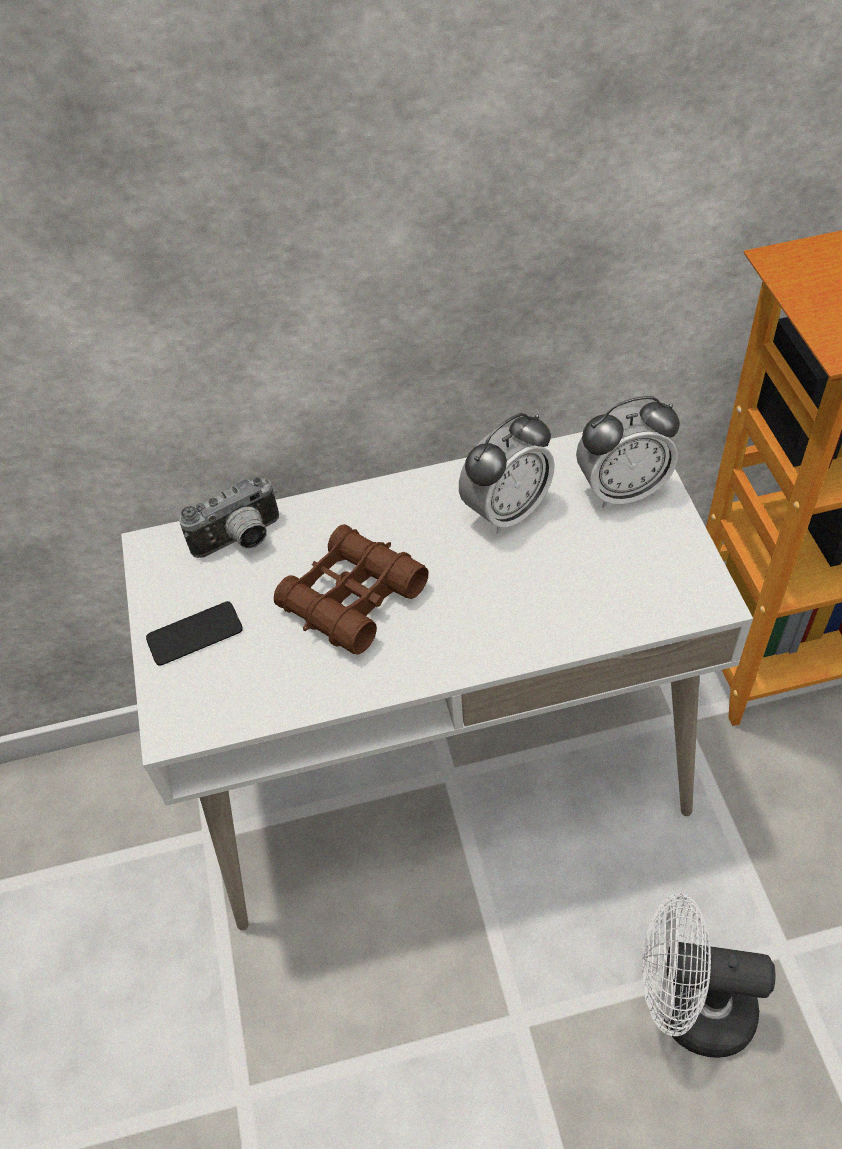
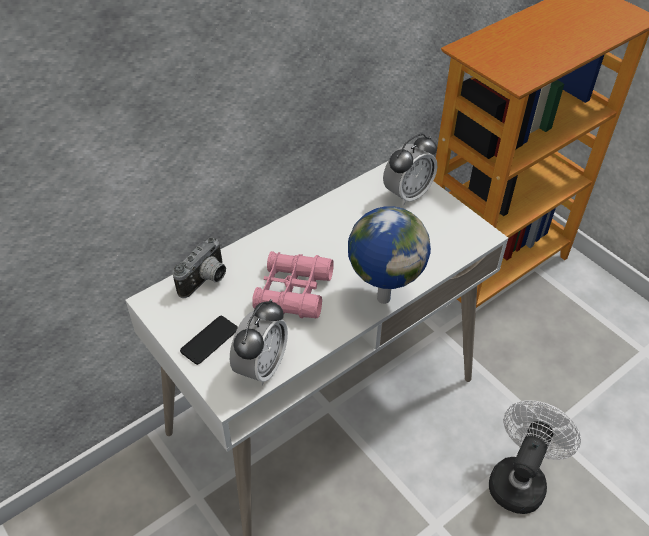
camera: 30 degrees left, 5 degrees down
(352, 598) = (293, 292): brown binoculars -> pink binoculars
(481, 653) = (382, 297): none -> globe
(506, 511) = (352, 221): alarm clock -> alarm clock (261, 367)
(689, 1006) = (519, 479): white fan -> white fan turned 135 degrees clockwise

